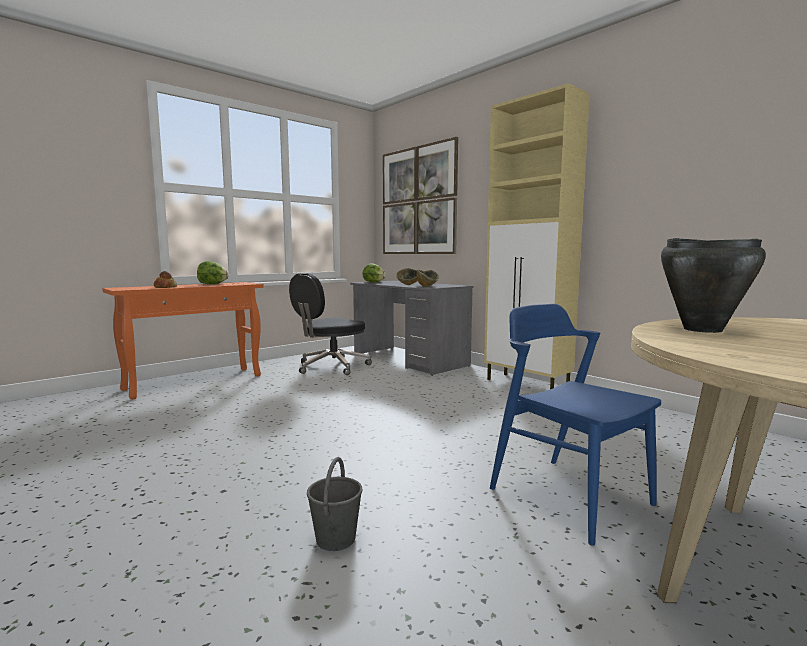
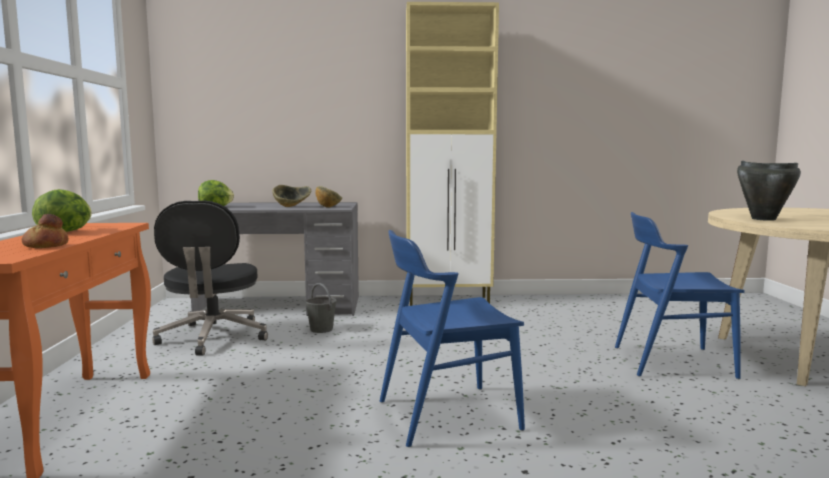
camera: 50 degrees left, 0 degrees up
(293, 444) = (447, 414): none -> blue chair
(336, 538) = (672, 444): grey bucket -> grey bucket (321, 329)
(418, 201) = (252, 93): picture -> none

